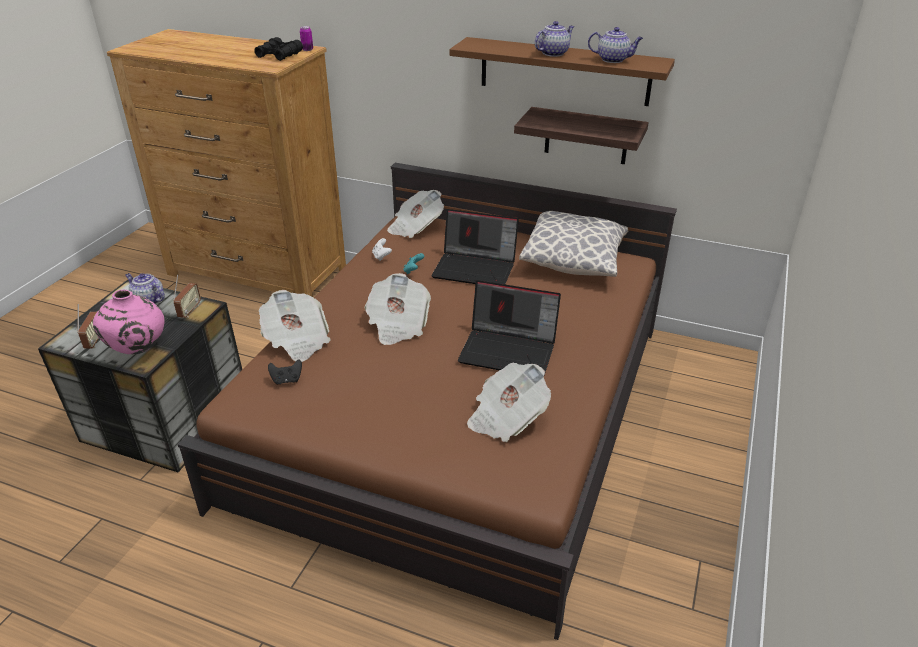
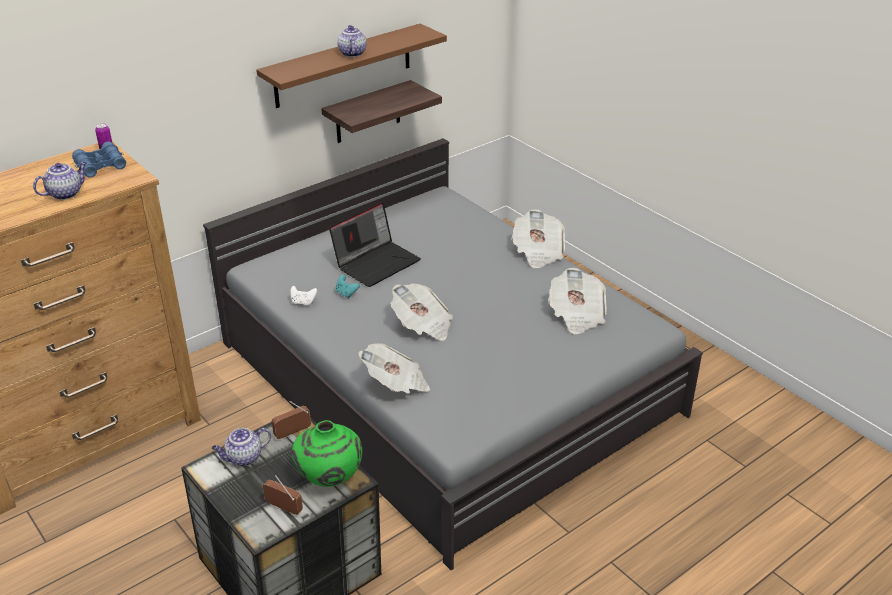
camera: 60 degrees left, 0 degrees up
(138, 350) = (329, 480): pink vase -> green vase
(189, 311) = (293, 433): radio -> radio turned 75 degrees counterclockwise
(279, 55) = (101, 166): black binoculars -> blue binoculars
(287, 380) = (449, 403): black game controller -> none
(415, 227) = (273, 269): newspaper -> newspaper (538, 252)
(460, 410) = (445, 377): brown bed -> grey bed
(509, 350) = (503, 286): laptop -> none
(574, 260) = (414, 216): pillow -> none
(613, 60) = (396, 40): teapot -> teapot (65, 193)

